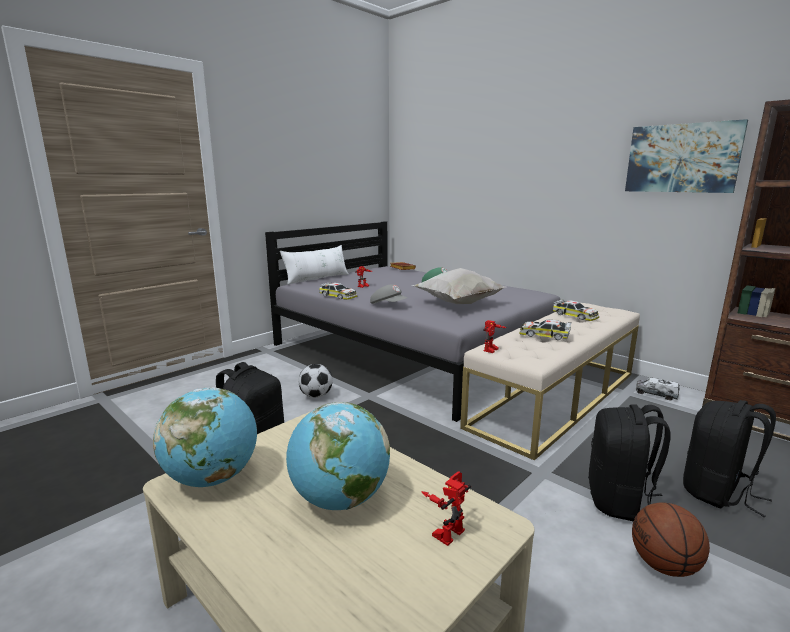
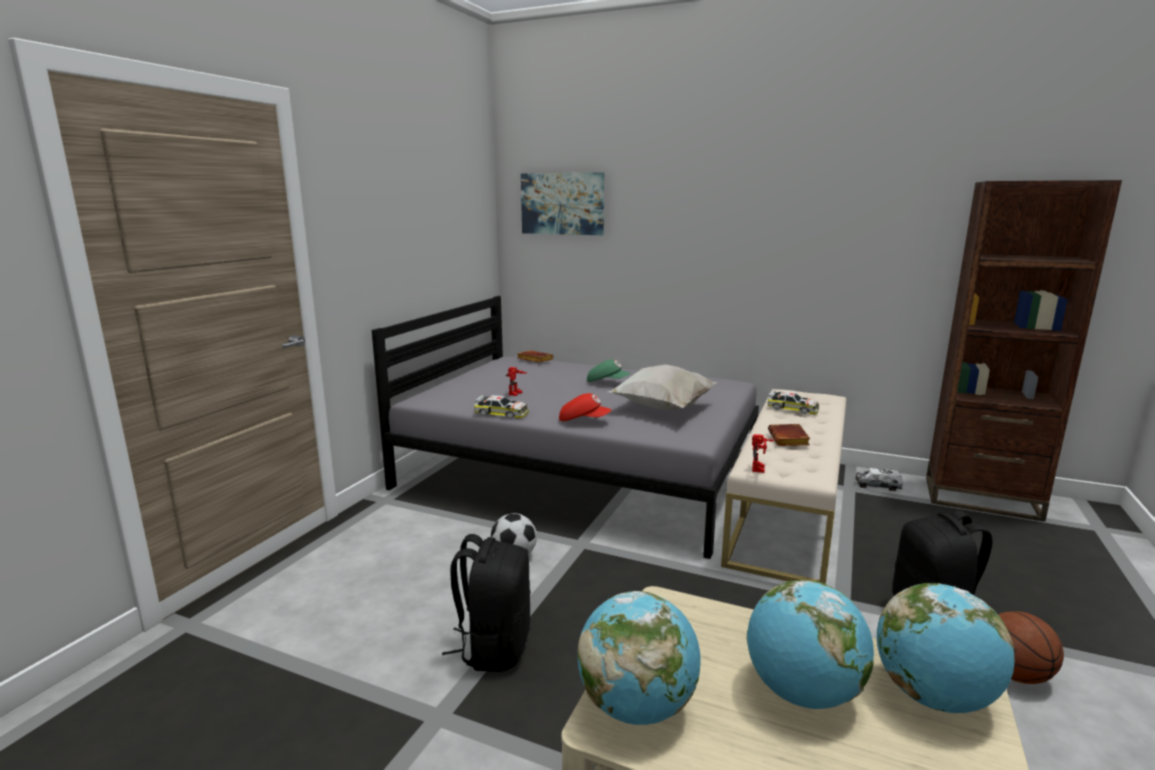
camera: 20 degrees left, 0 degrees up
(317, 279) = (436, 387): white pillow -> none
(388, 305) = (584, 421): grey cap -> red cap
(446, 529) = (933, 697): toy robot -> globe
(544, 335) = (790, 440): toy car -> brown book
(682, 158) = (884, 227): picture -> picture (562, 204)
(718, 492) = (1002, 586): black backpack -> none

